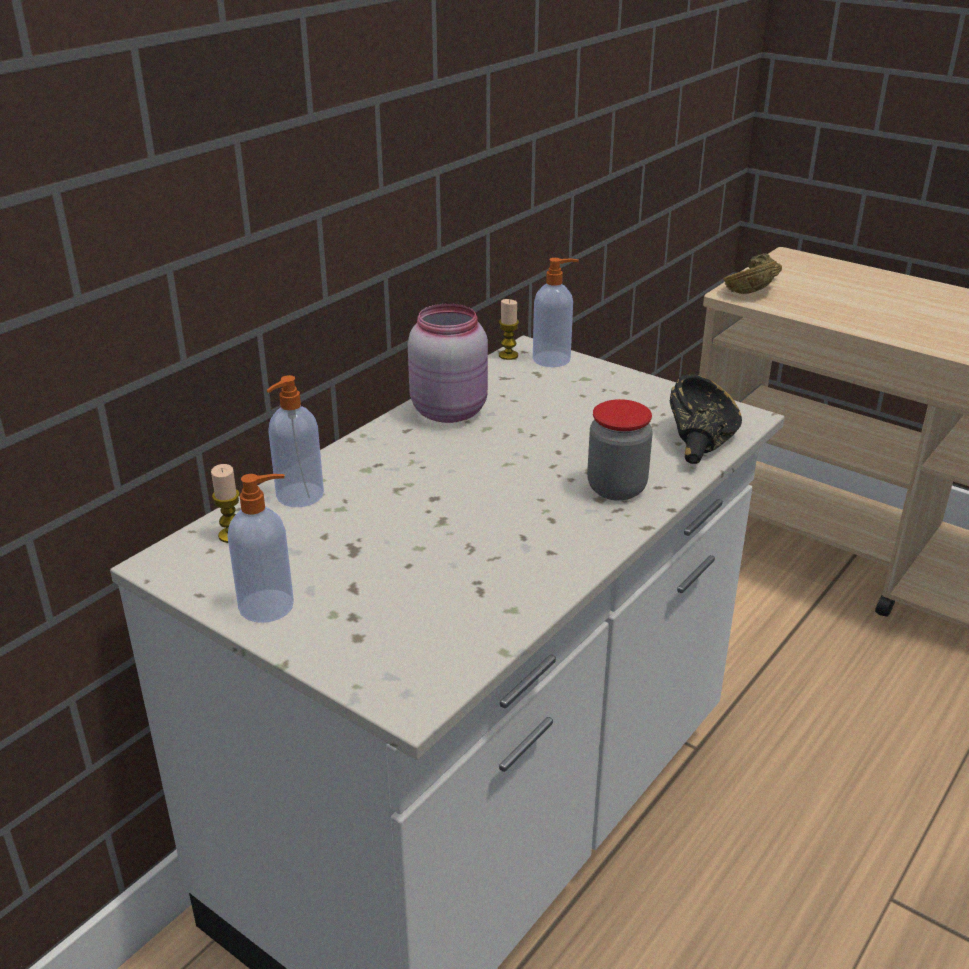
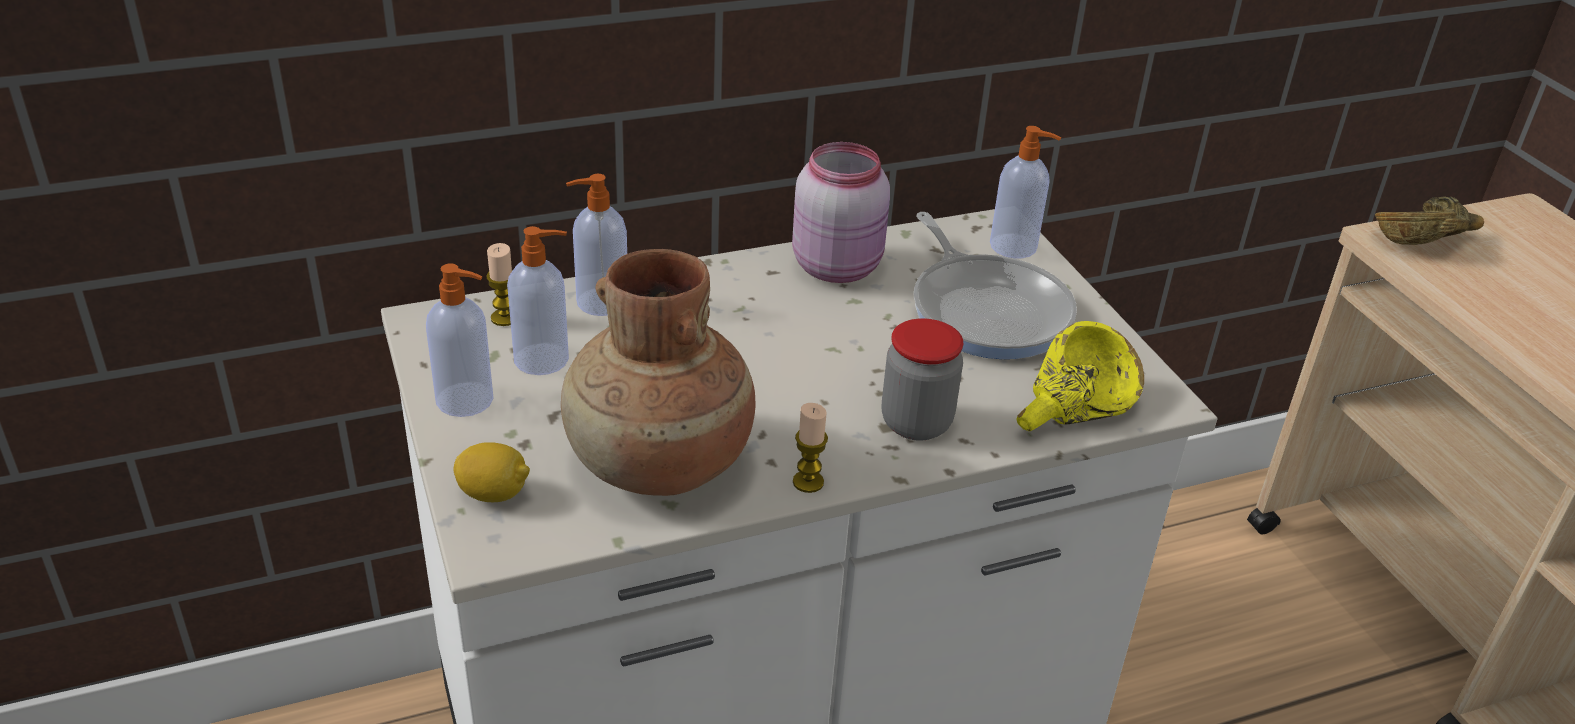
camera: 30 degrees right, 5 degrees up
(299, 552) = (543, 359): none -> soap dispenser
(369, 662) = (494, 493): none -> lemon
(474, 588) = (659, 466): none -> brown vase
(508, 355) = (970, 224): candle -> candle (808, 482)
(580, 403) = (987, 310): none -> frying pan
(703, 444) = (1073, 412): black bowl -> yellow bowl

